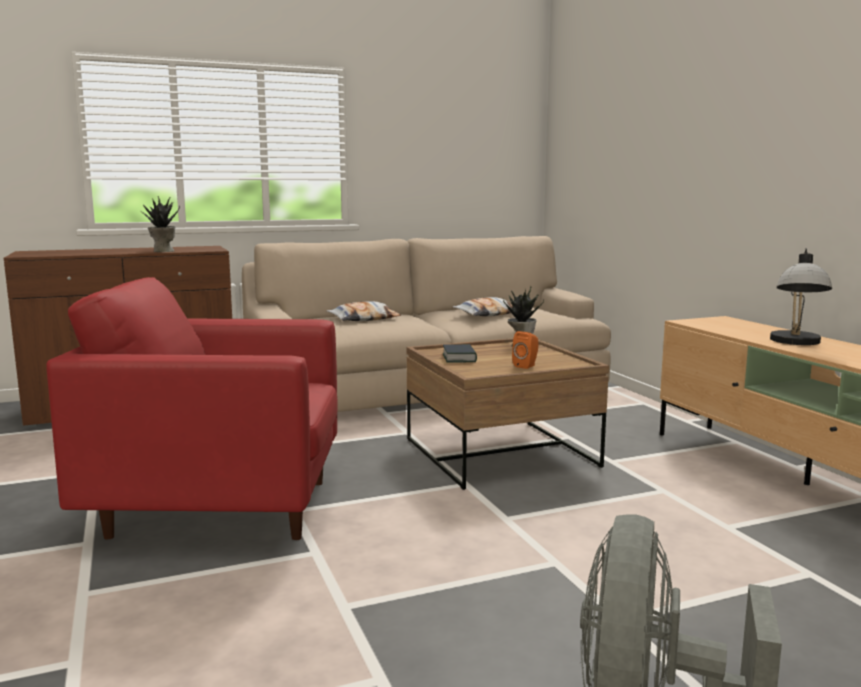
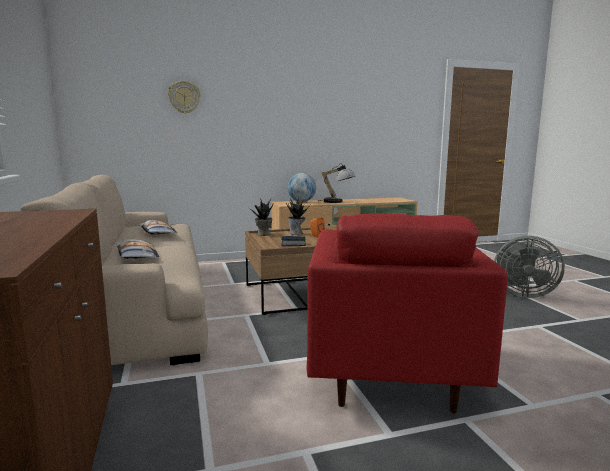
camera: 85 degrees left, 0 degrees up
(163, 251) = (57, 221): potted plant -> potted plant (296, 233)
(640, 121) = (184, 97): none -> wall clock
(752, 326) = (301, 201): none -> globe

